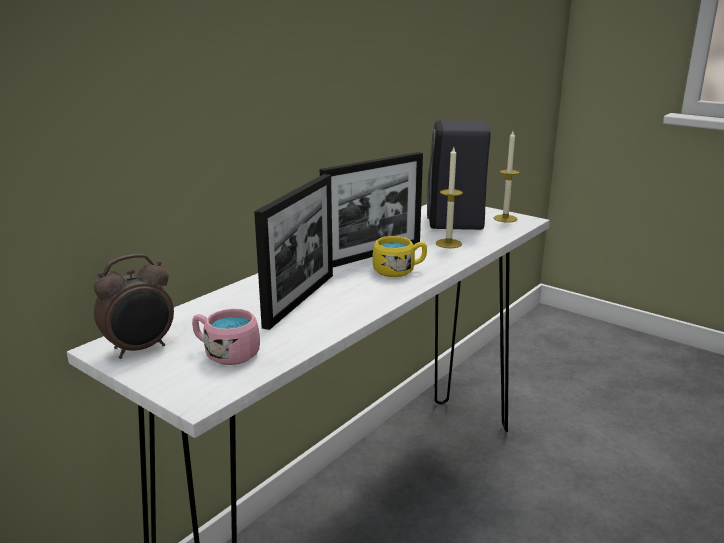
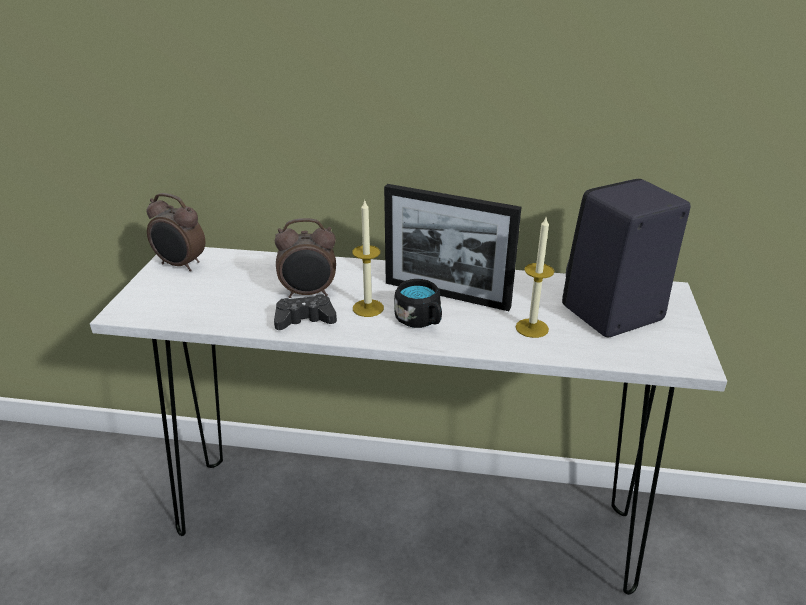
camera: 60 degrees right, 10 degrees up
(226, 353) = (192, 297): pink mug -> none
(300, 300) = (309, 293): picture frame -> alarm clock
(342, 309) = (305, 319): none -> black game controller
(399, 271) = (421, 321): yellow mug -> black mug
(505, 218) = (674, 344): candle -> candle (368, 308)

